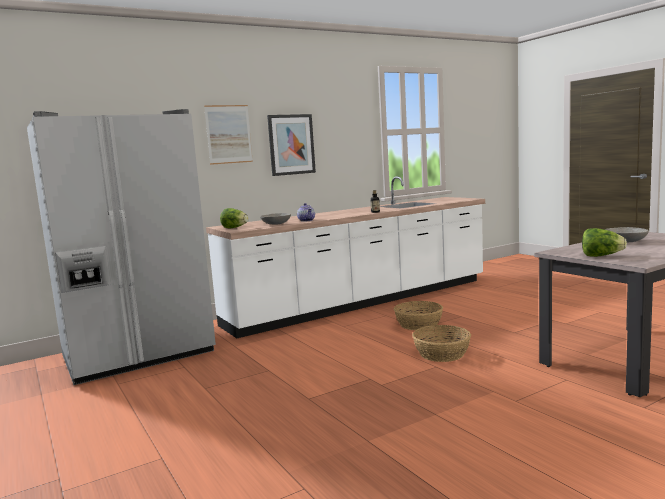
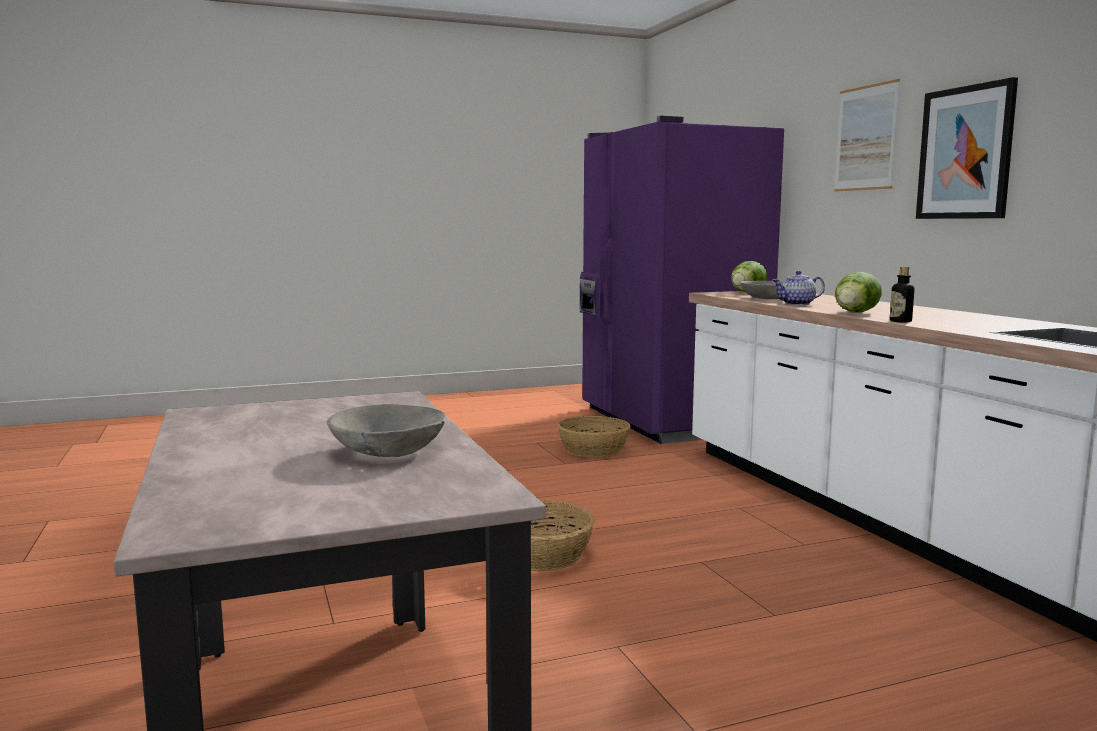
camera: 100 degrees right, 0 degrees up
(138, 354) = (669, 420): white fridge -> purple fridge
(418, 324) = (724, 562): basket -> basket (594, 450)
(601, 256) = (298, 409): lettuce -> lettuce (854, 313)

